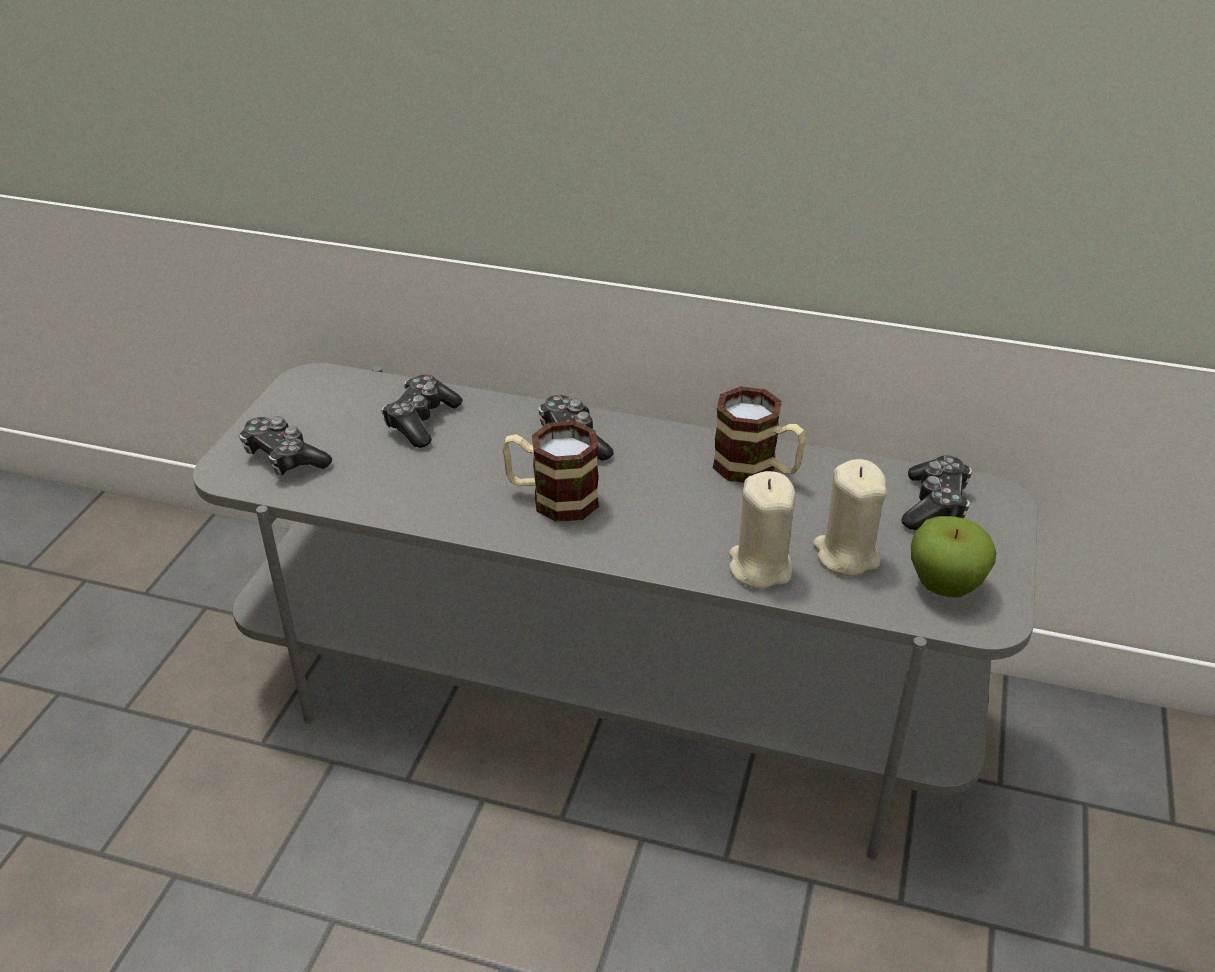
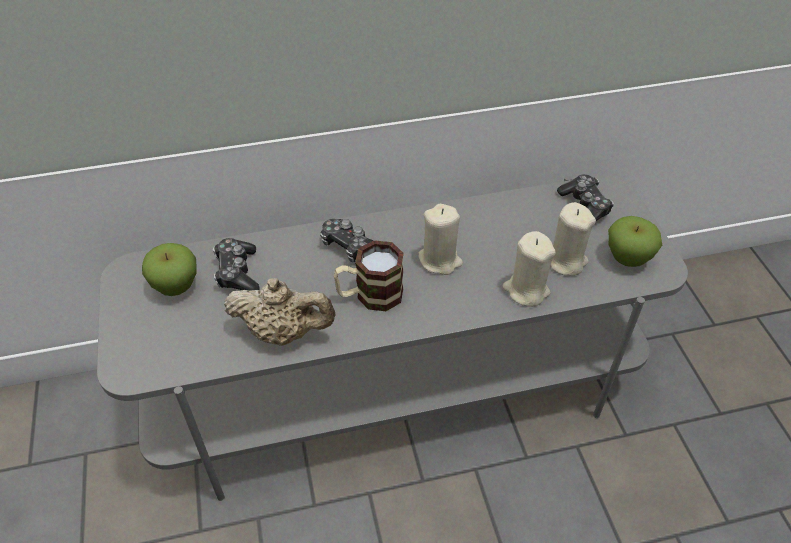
camera: 30 degrees left, 10 degrees up
(284, 458) = (162, 342): game controller -> none
(345, 411) = (176, 286): none -> apple
(419, 497) = (284, 332): none -> beige teapot
(674, 493) = (440, 260): none -> beige candle
(757, 469) = (473, 223): mug -> none

